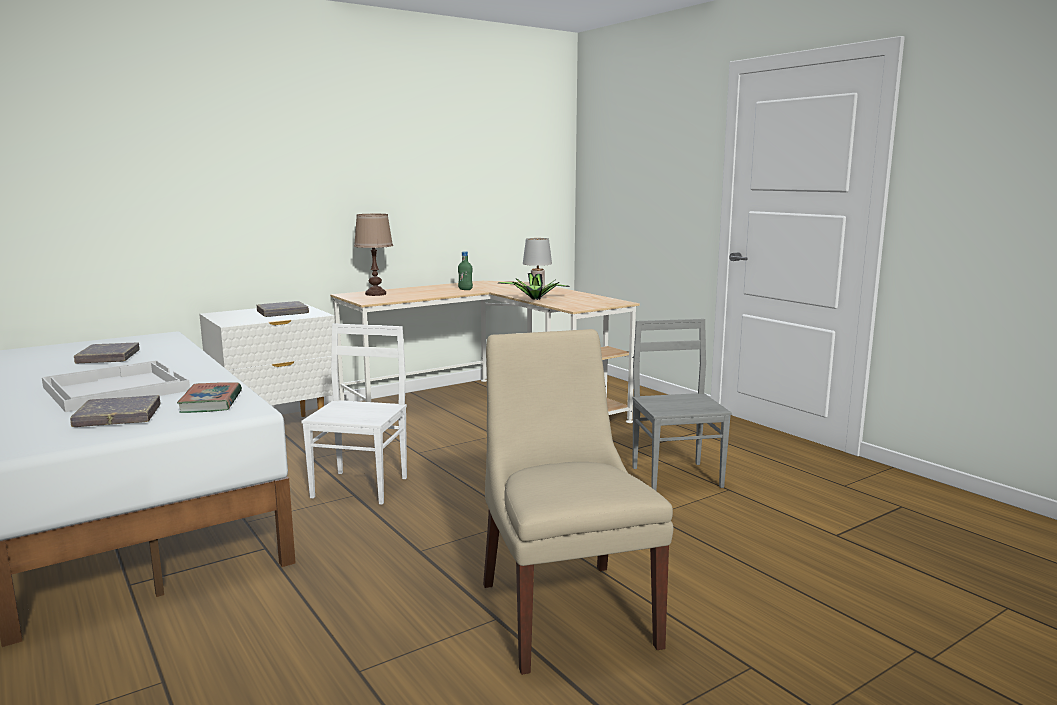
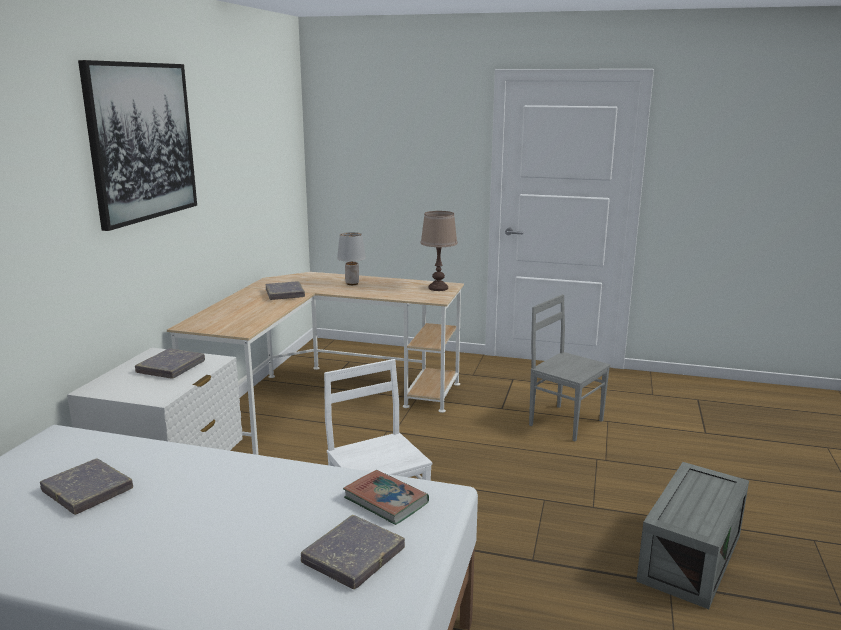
camera: 40 degrees left, 5 degrees up
(114, 389) = (237, 527): white tray -> none
(318, 129) = (142, 142): none -> picture
(375, 294) = (217, 319): brown table lamp -> brown table lamp (438, 288)
(465, 289) = (285, 294): green bottle -> grey book
(535, 299) = (380, 295): potted plant -> none
(565, 610) = (688, 555): beige chair -> grey storage box

